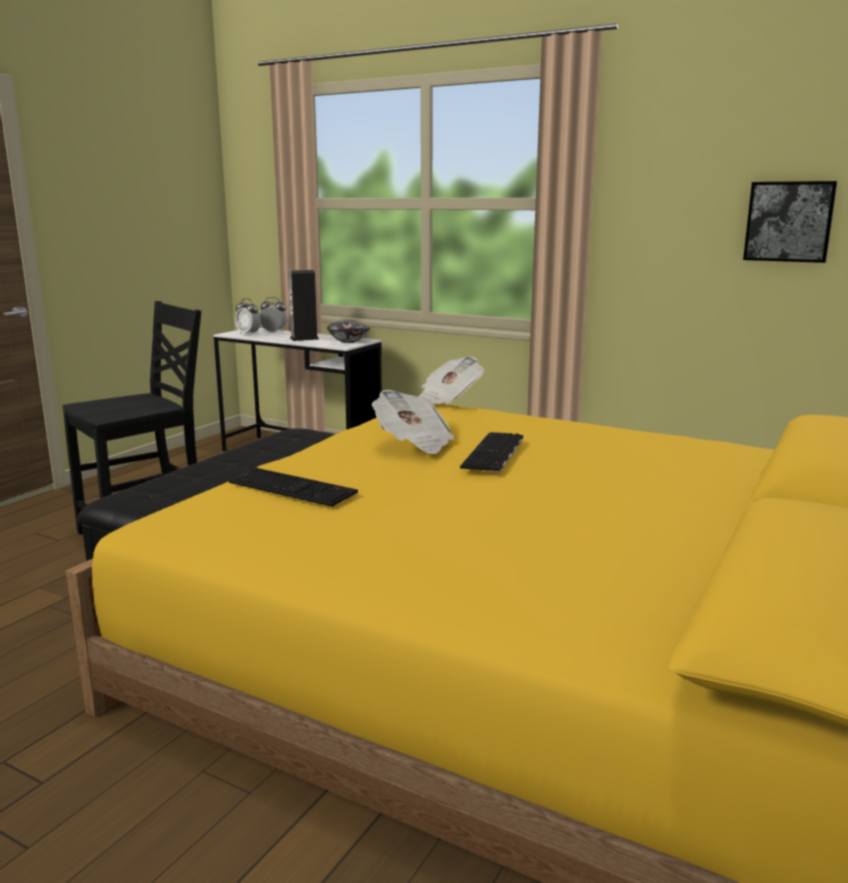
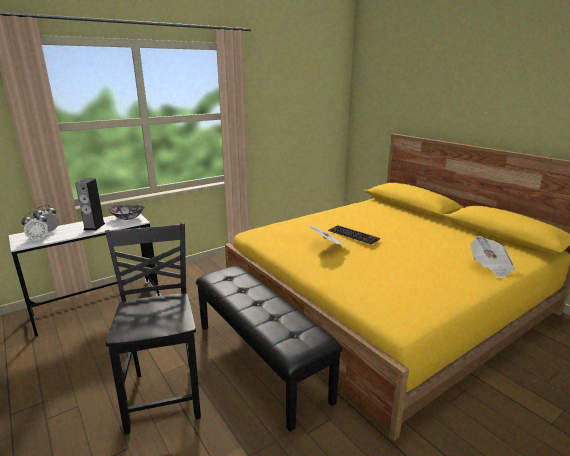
camera: 65 degrees left, 5 degrees up
(294, 487) = (372, 281): keyboard -> none
(448, 399) = (257, 226): newspaper -> newspaper (490, 267)
(789, 221) = (309, 116): picture -> none

